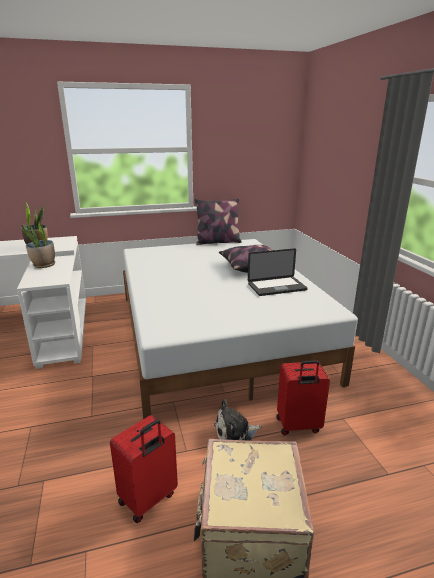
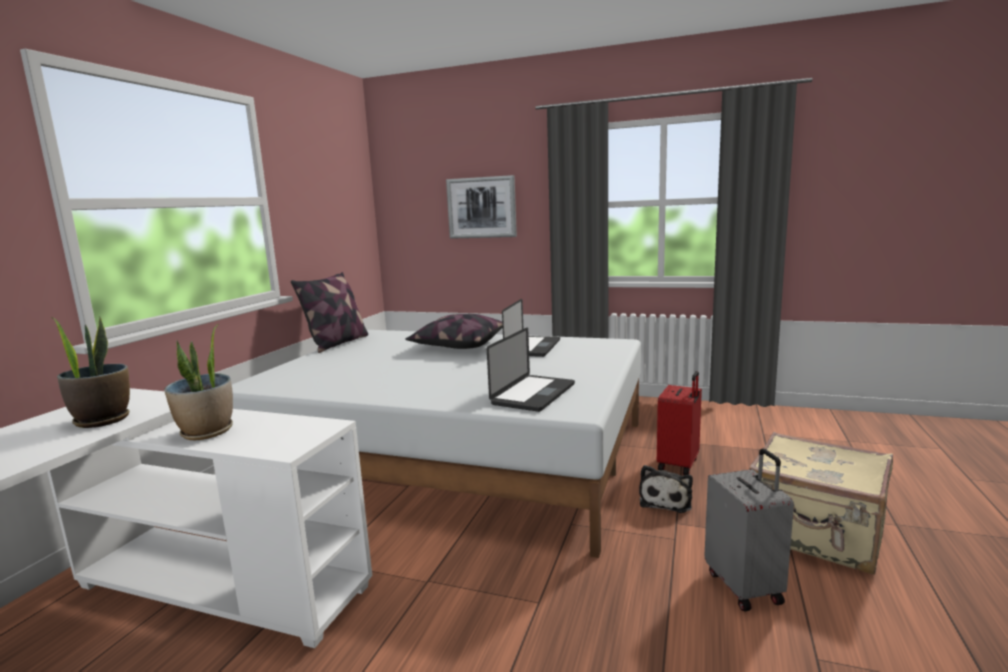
camera: 55 degrees left, 10 degrees down
(148, 499) = (745, 587): red suitcase -> grey suitcase
(178, 313) = (533, 394): none -> laptop
(346, 165) = (481, 207): none -> picture

